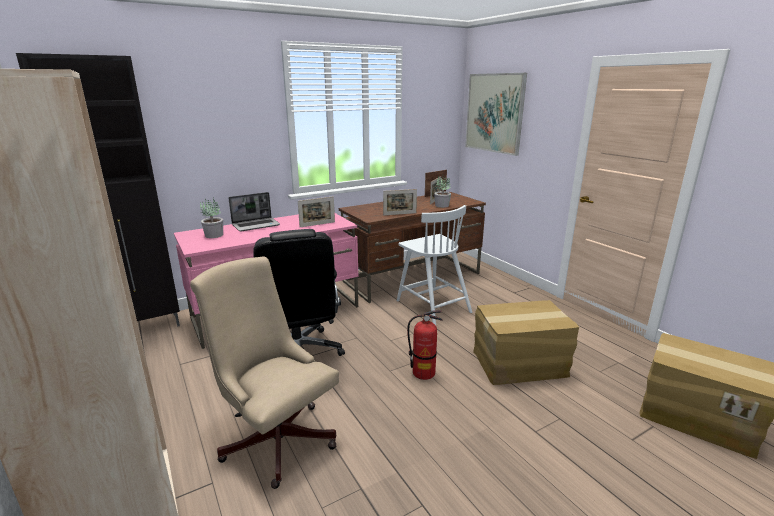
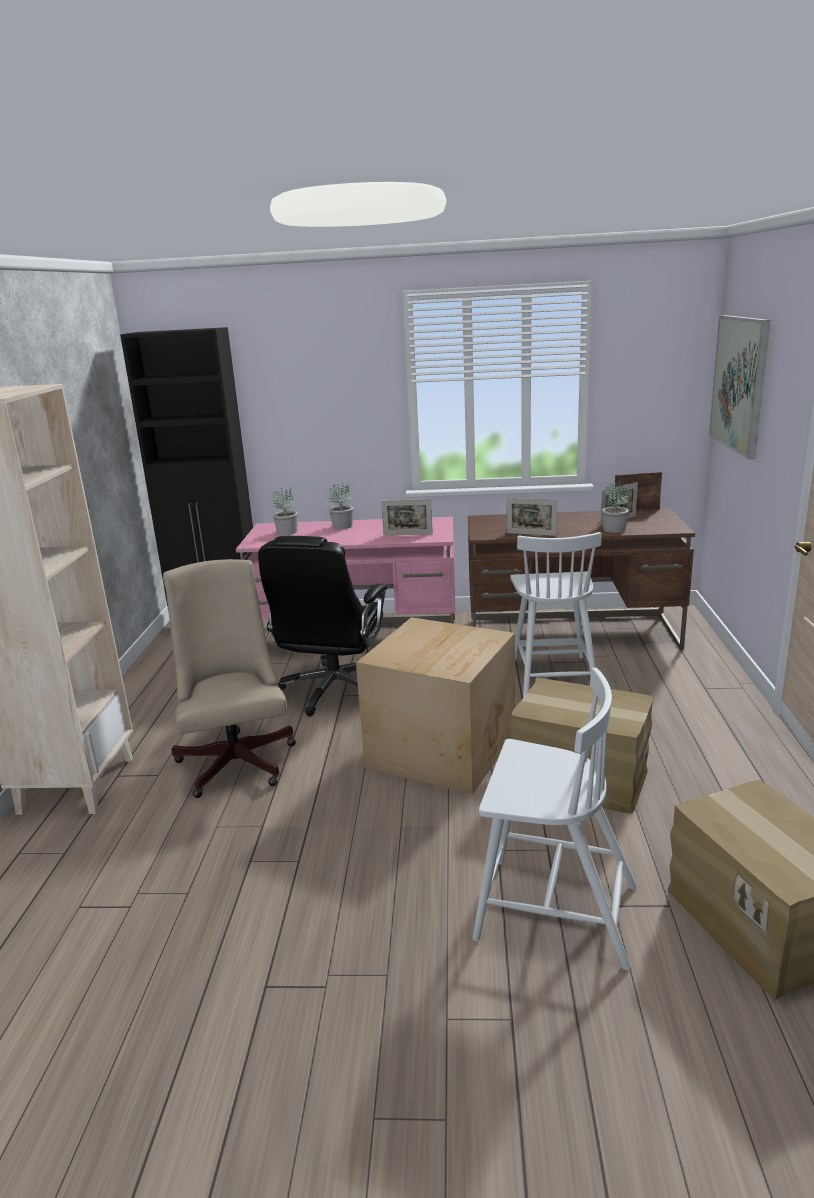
camera: 35 degrees right, 0 degrees up
(256, 225) = (343, 526): laptop -> potted plant
(424, 373) = (444, 749): fire extinguisher -> cardboard box
(611, 459) = (553, 911): none -> white chair

